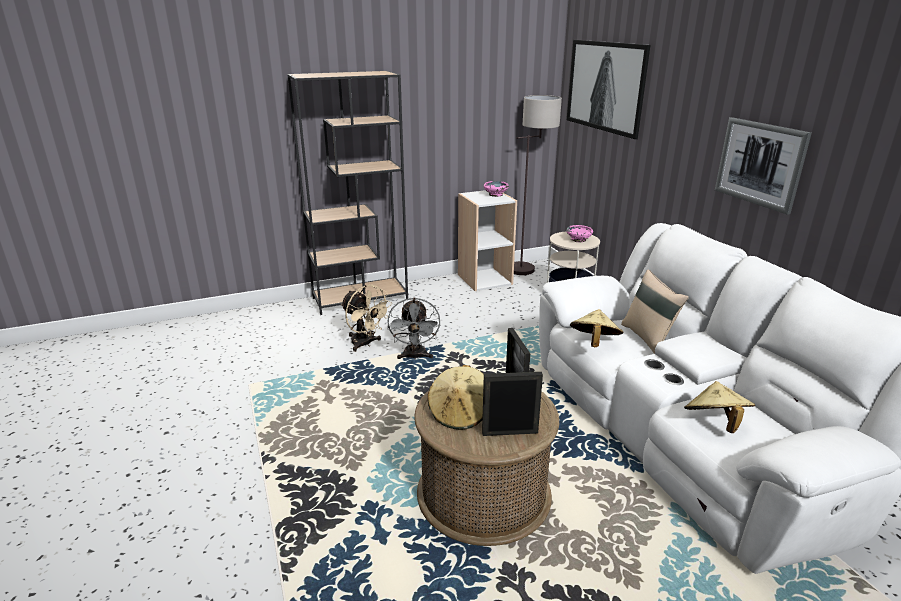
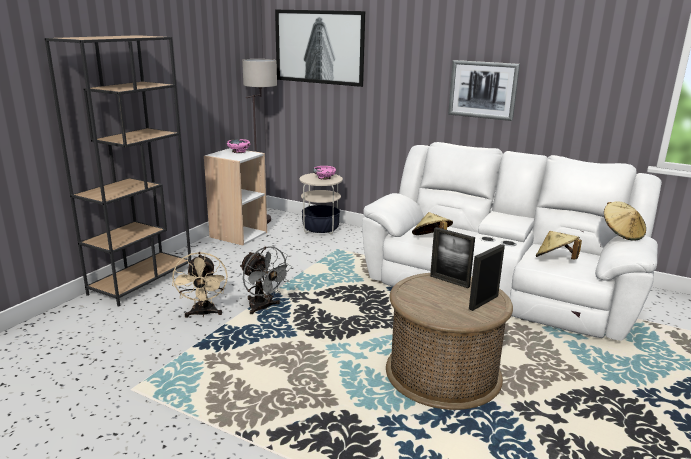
camera: 40 degrees left, 5 degrees down
(365, 344) = (203, 314): beige fan -> beige fan turned 75 degrees clockwise
(460, 413) = (436, 305): beige hat -> beige hat (621, 234)
(648, 338) = (453, 228): beige pillow -> none

